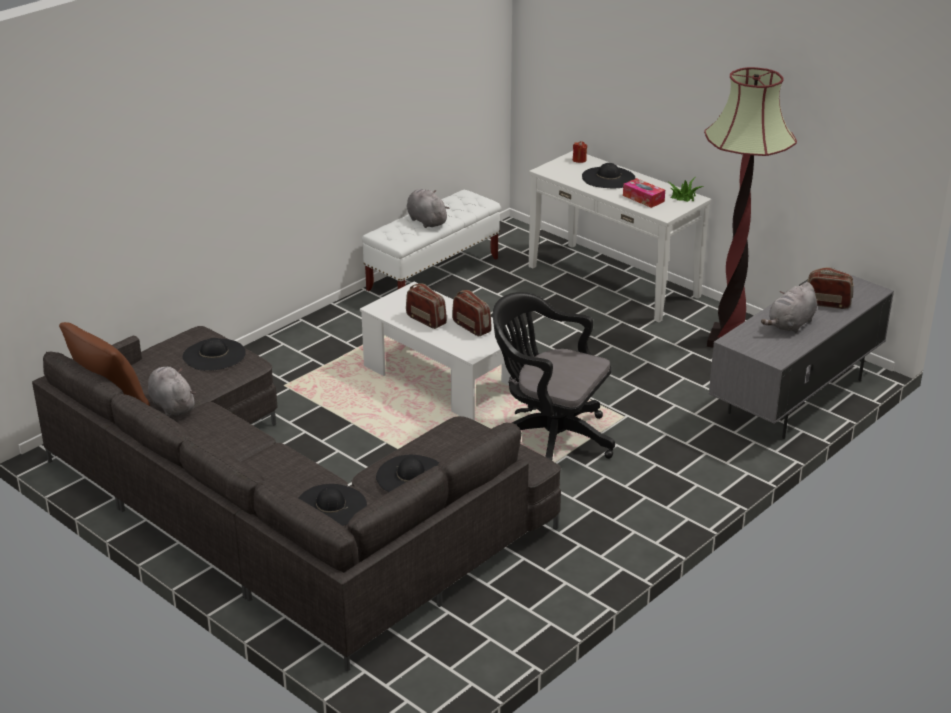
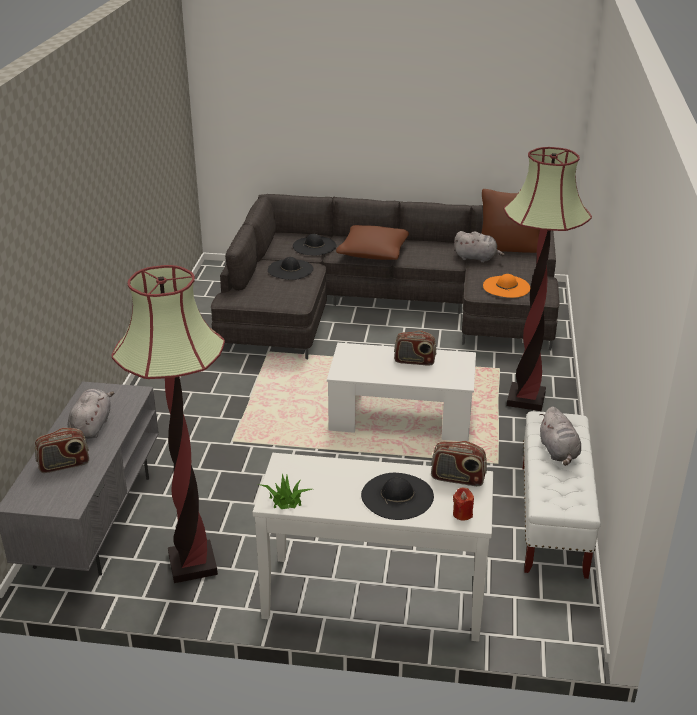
camera: 145 degrees right, 0 degrees up
(214, 355) = (506, 286): black hat -> orange hat
(273, 463) = (373, 252): none -> brown pillow
(310, 351) = (526, 399): none -> floor lamp
(426, 221) = (559, 452): grey plush toy -> grey plush toy turned 60 degrees clockwise
(472, 327) = (374, 368): radio -> radio (457, 478)
(549, 437) = (274, 404): black office chair -> none
(643, 198) = (327, 477): tissue box -> none

